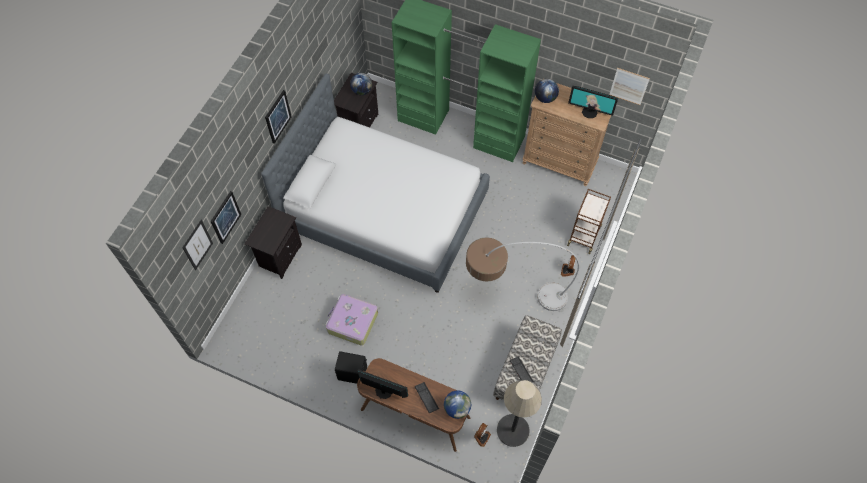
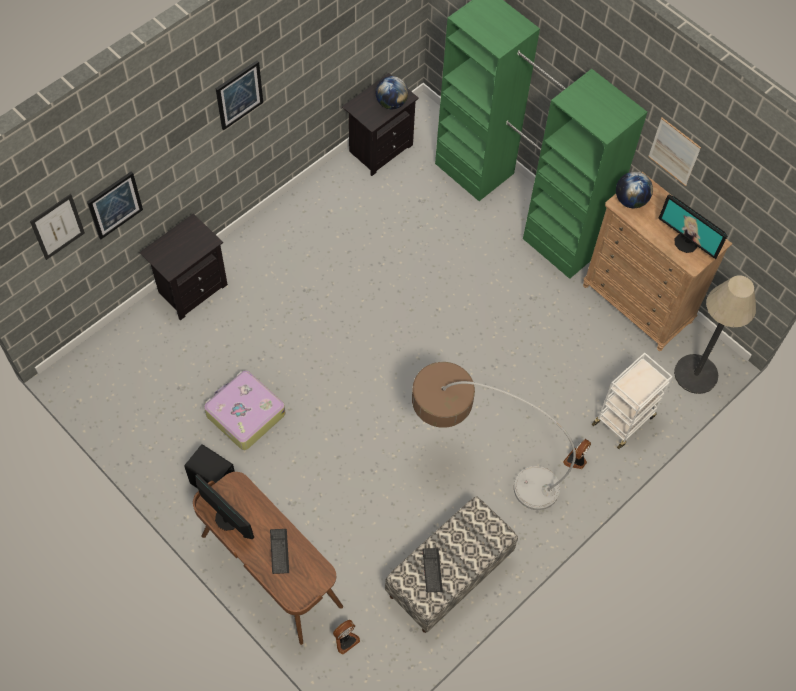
camera: 20 degrees right, 0 degrees up
(384, 211) = (358, 281): bed -> none
(457, 408) = (313, 583): globe -> none
(512, 430) = (393, 649): floor lamp -> floor lamp (695, 374)
(584, 235) = (624, 419): brown cart -> white cart
(629, 86) = (754, 225): picture -> picture (674, 151)

